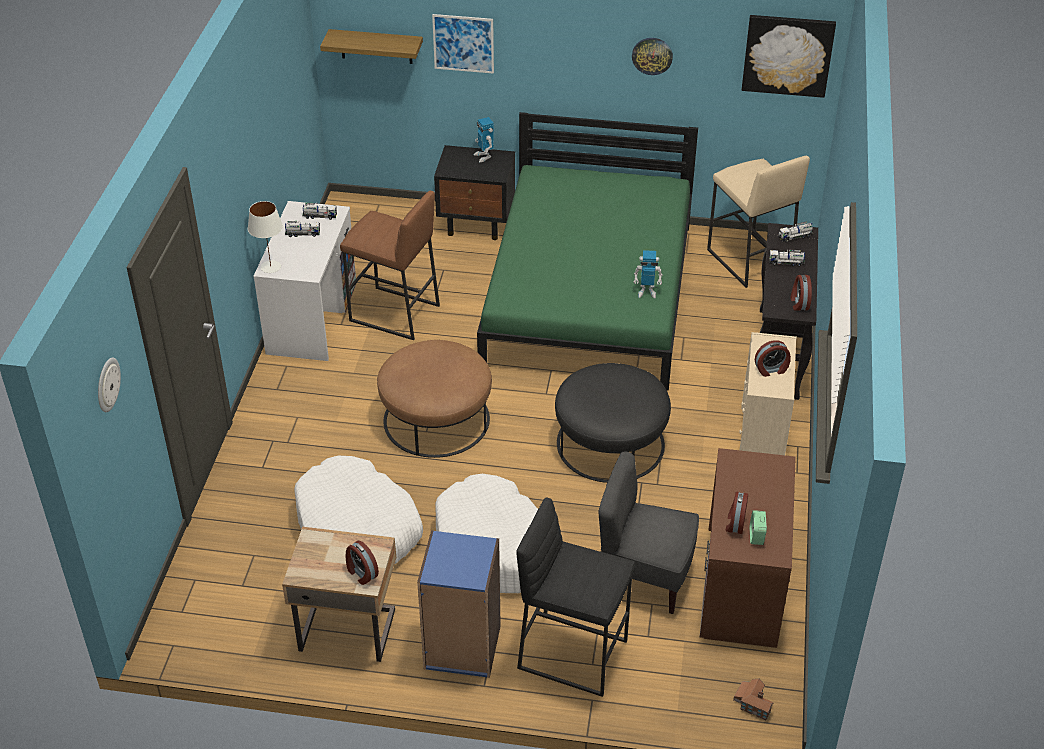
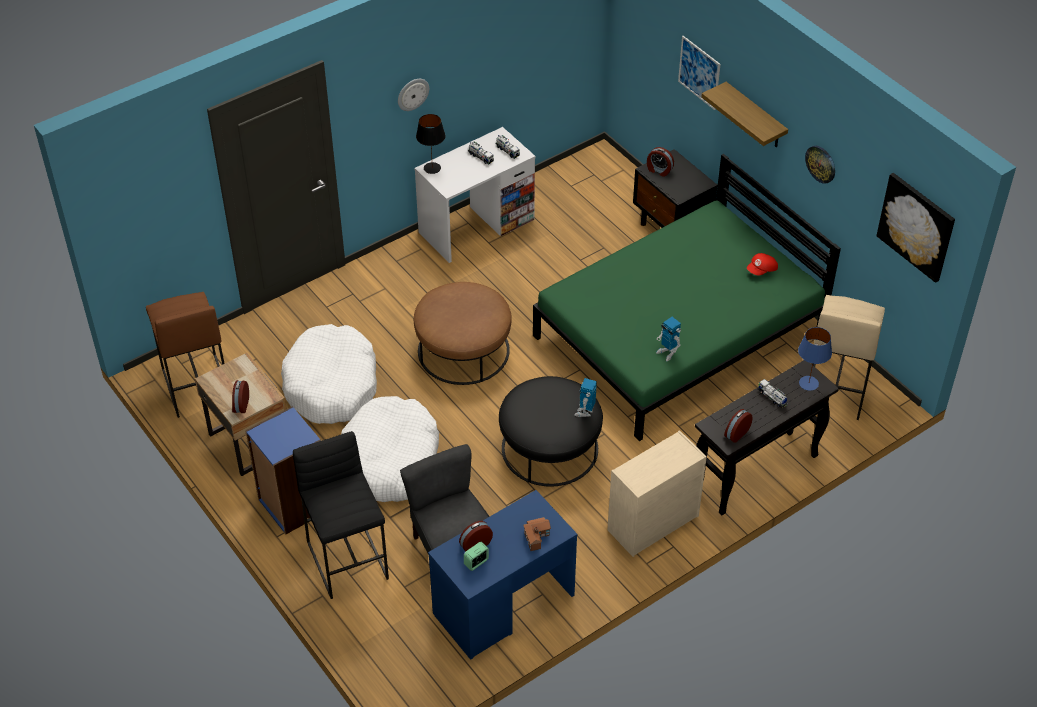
camera: 45 degrees right, 5 degrees up
(107, 384) = (149, 179): wall clock -> wall clock (412, 94)
(270, 267) = (432, 168): white table lamp -> black table lamp
(376, 46) = (645, 40): shelf -> shelf (755, 116)
(394, 313) = (531, 258): brown stool -> brown stool (196, 386)
(484, 156) = (689, 175): toy robot -> toy robot (585, 412)
(629, 192) = (762, 270): none -> red cap
(742, 585) = (503, 604): brown desk -> blue desk
(753, 703) = (409, 678): toy house -> toy house (537, 536)
(771, 370) = (653, 466): alarm clock -> alarm clock (659, 170)
(795, 237) = (809, 383): toy truck -> blue table lamp

